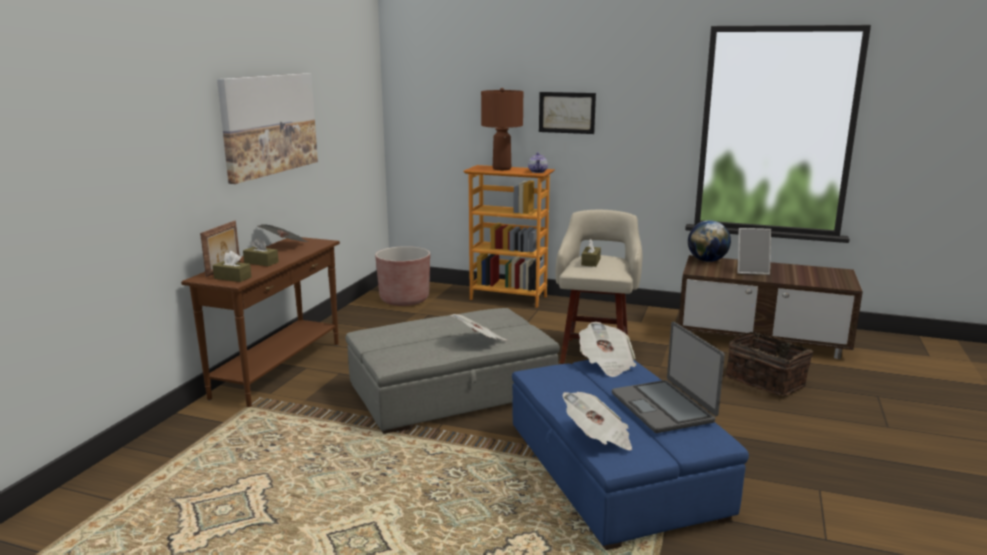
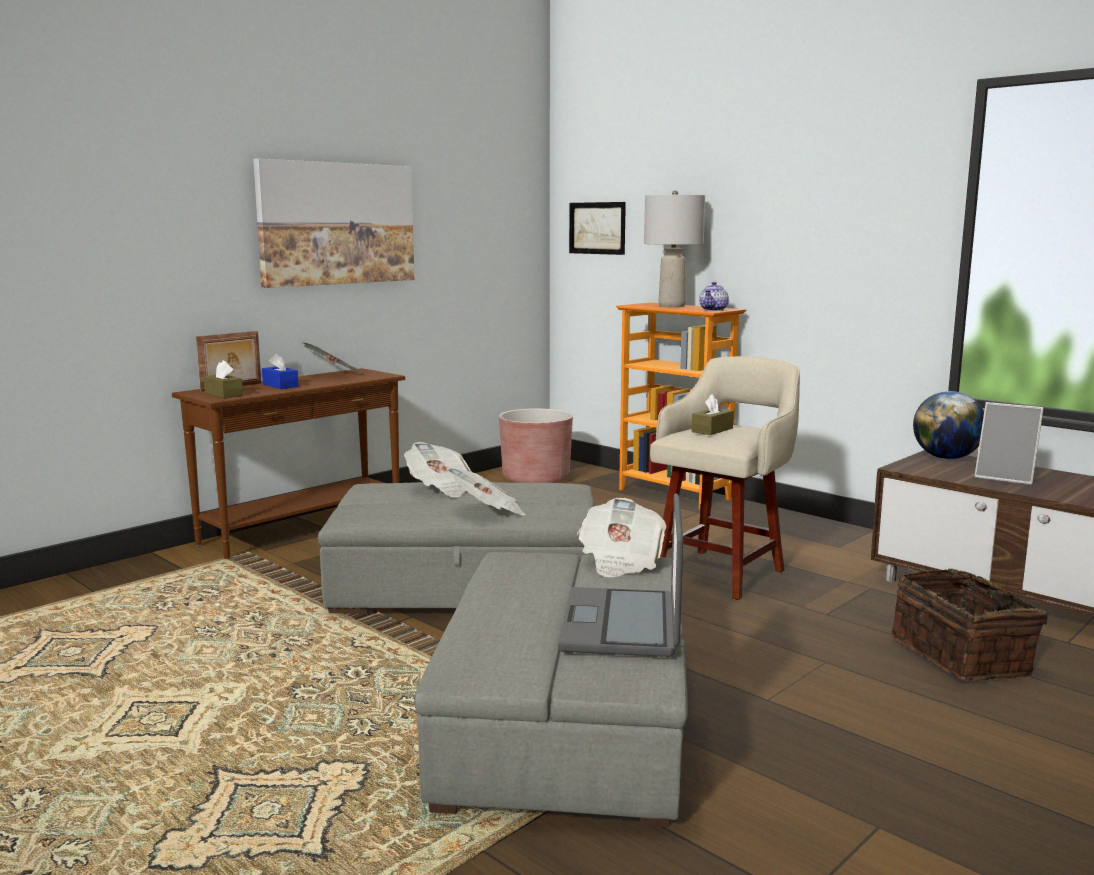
camera: 25 degrees right, 5 degrees down
(261, 262) = (280, 385): brown tissue box -> blue tissue box
(502, 169) = (672, 306): brown table lamp -> grey table lamp
(567, 112) = (766, 226): picture -> picture (597, 228)
(598, 438) = (472, 640): newspaper -> newspaper (441, 488)
(613, 471) = (565, 719): blue ottoman -> grey ottoman

